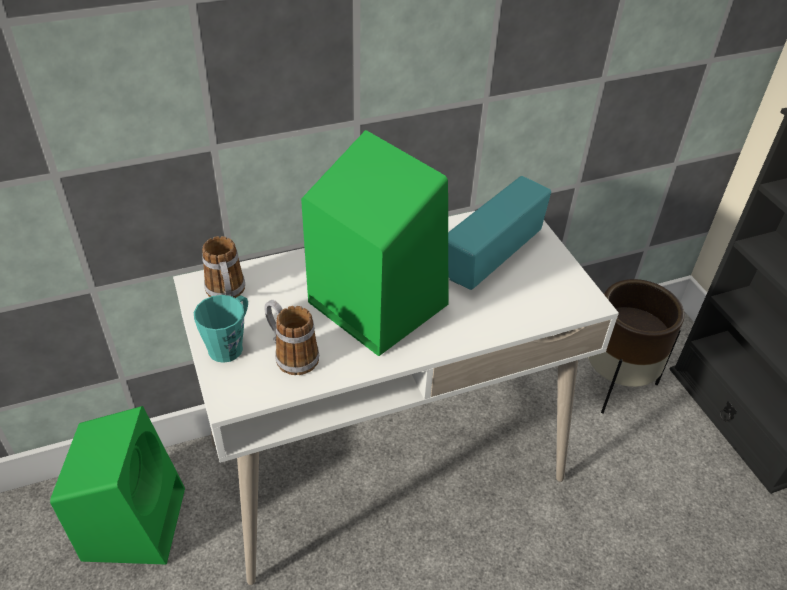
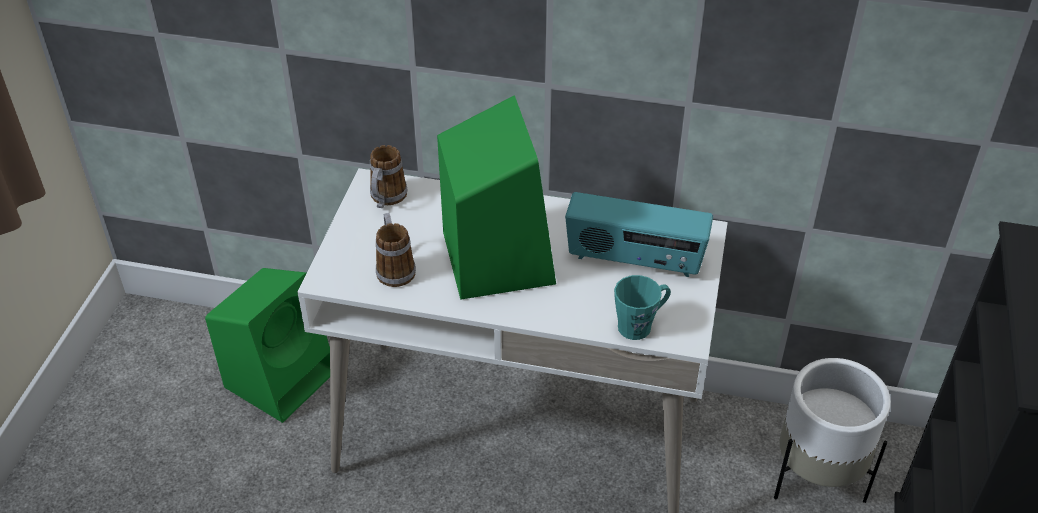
camera: 35 degrees right, 0 degrees up
(230, 344) = (356, 240): turquoise mug -> turquoise mug (640, 325)
(490, 257) = (634, 260): radio -> radio turned 150 degrees counterclockwise
(614, 383) = (815, 478): brown planter -> white planter

